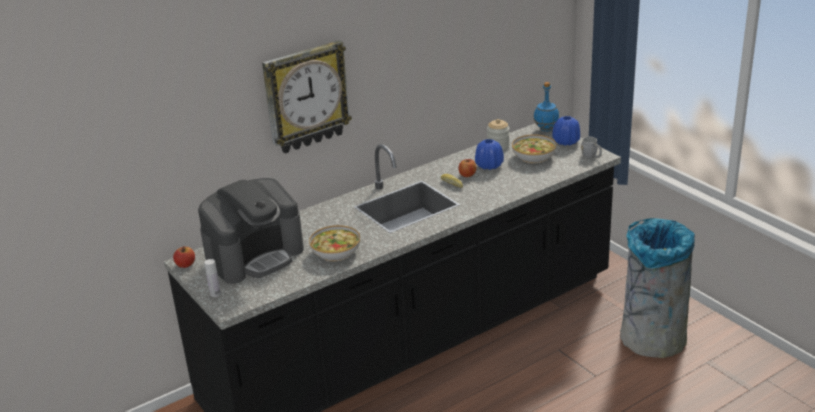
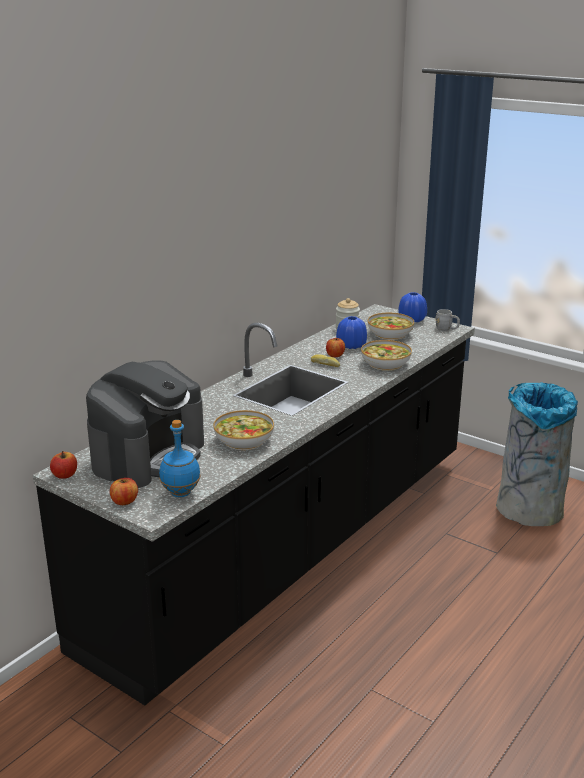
camera: 20 degrees left, 5 degrees down
(215, 294) = (124, 501): white bottle -> apple
(306, 97) = (179, 267): wall clock -> none
(506, 189) = (386, 363): none -> bowl
(546, 129) = (383, 311): blue bottle -> blue bottle (180, 493)

